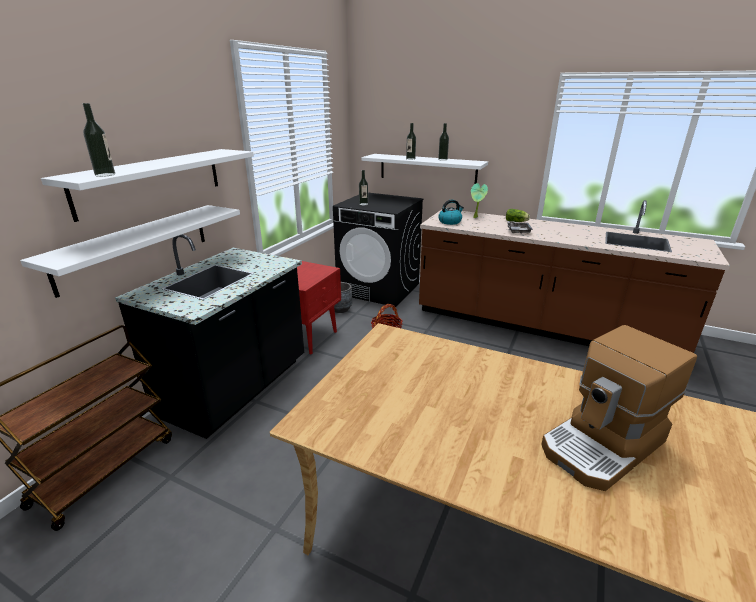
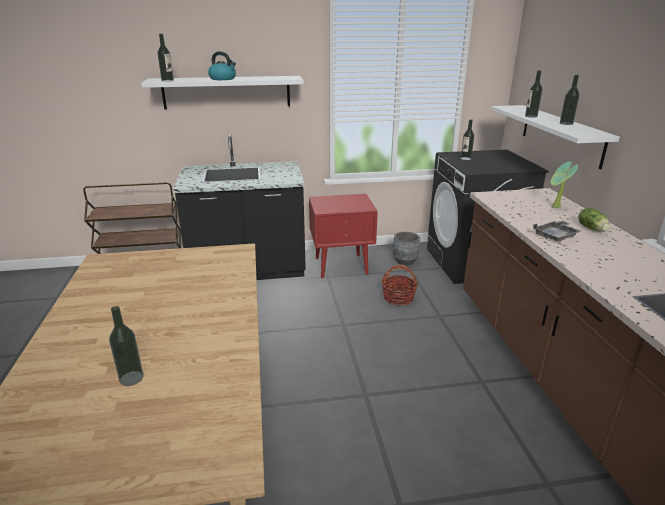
camera: 55 degrees right, 0 degrees up
(136, 246) = (206, 136): white shelf -> none
(450, 222) = (509, 201): kettle -> kettle (223, 79)
(603, 445) = (131, 378): coffee machine -> bottle

